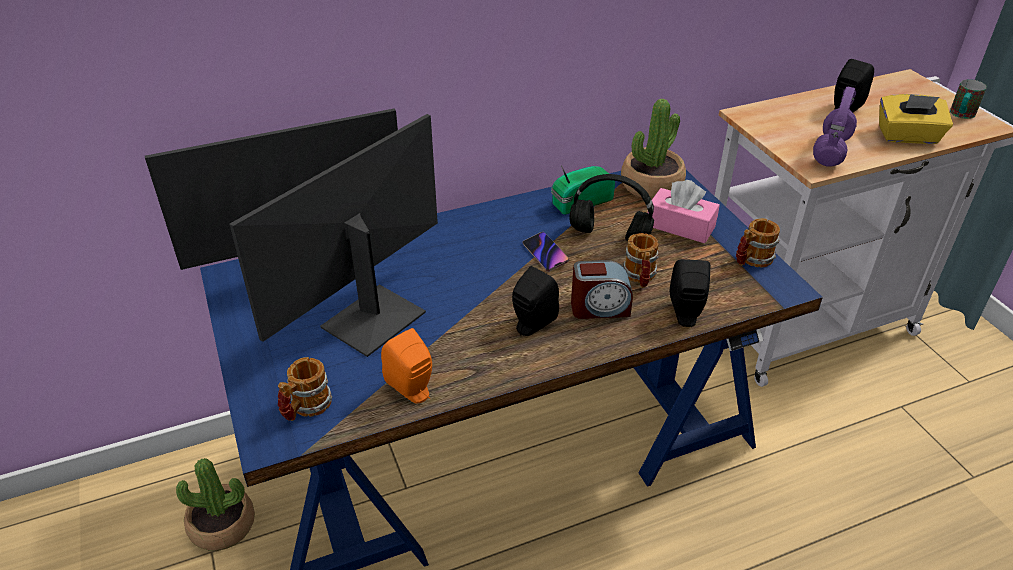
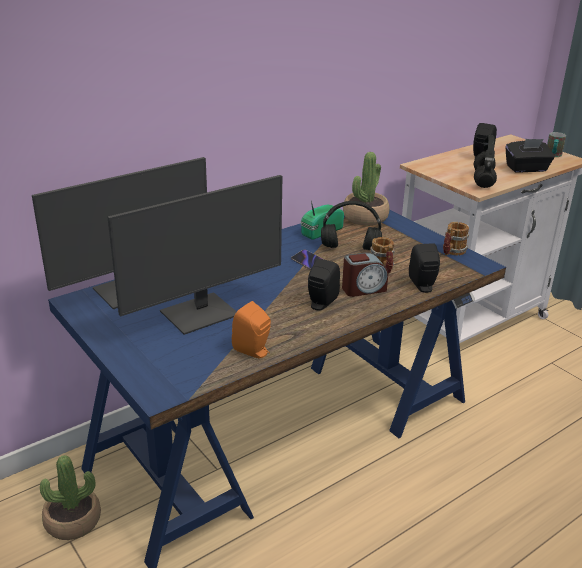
camera: 15 degrees left, 10 degrees down
(306, 408) = (178, 372): mug -> none
(371, 319) = (201, 314): monitor -> monitor turned 150 degrees counterclockwise
(680, 226) = (396, 238): pink tissue box -> none
(830, 150) = (482, 180): purple headphones -> black headphones
(907, 136) = (526, 169): yellow tissue box -> black tissue box

